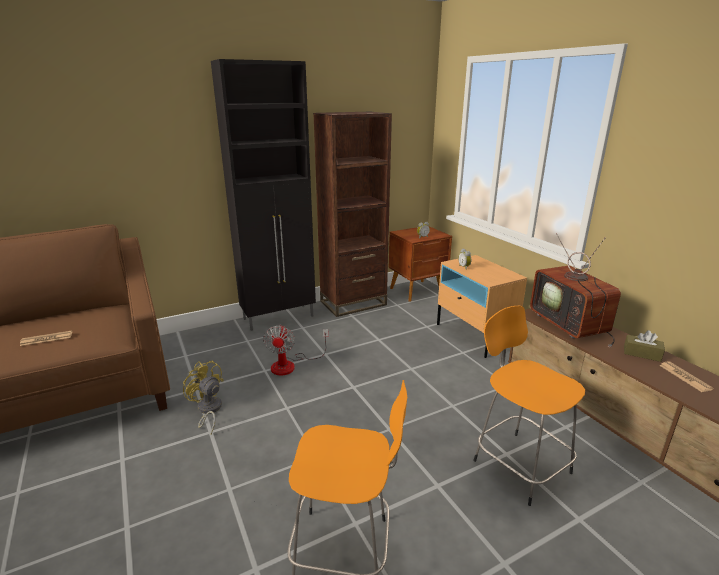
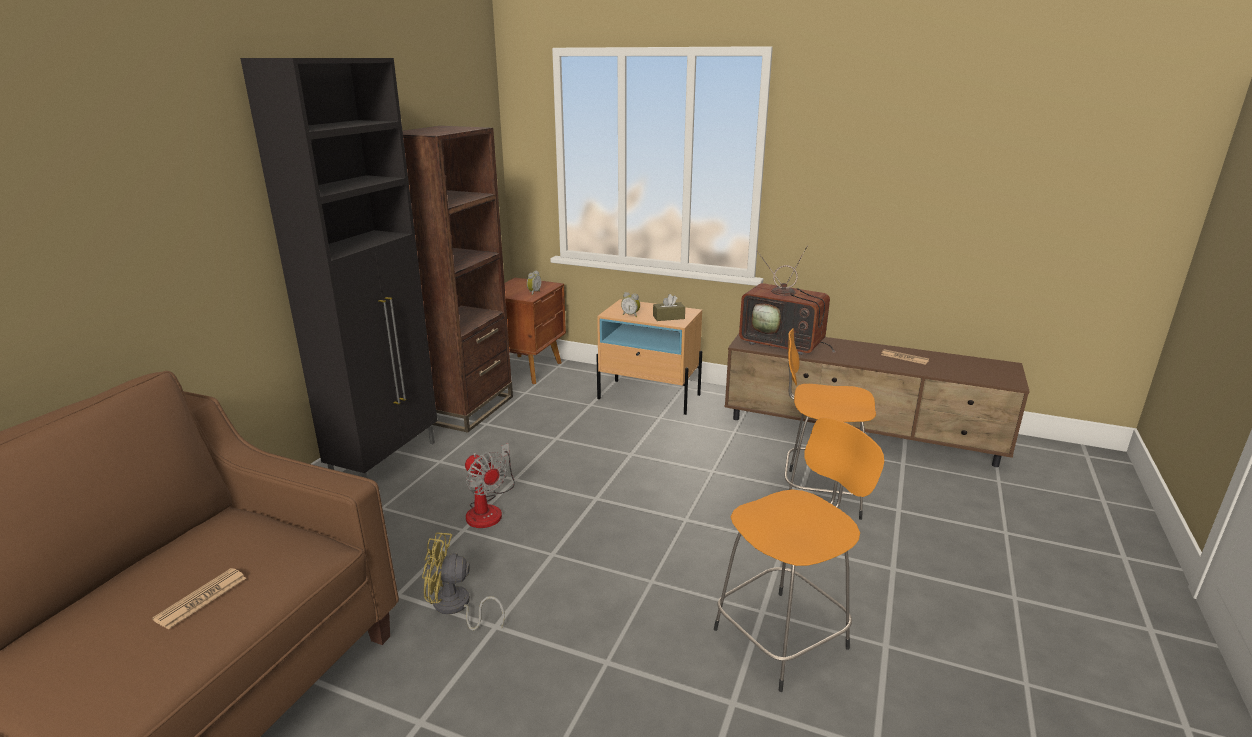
camera: 40 degrees left, 0 degrees up
(642, 353) = (859, 350): brown tissue box -> brown tissue box (668, 317)

